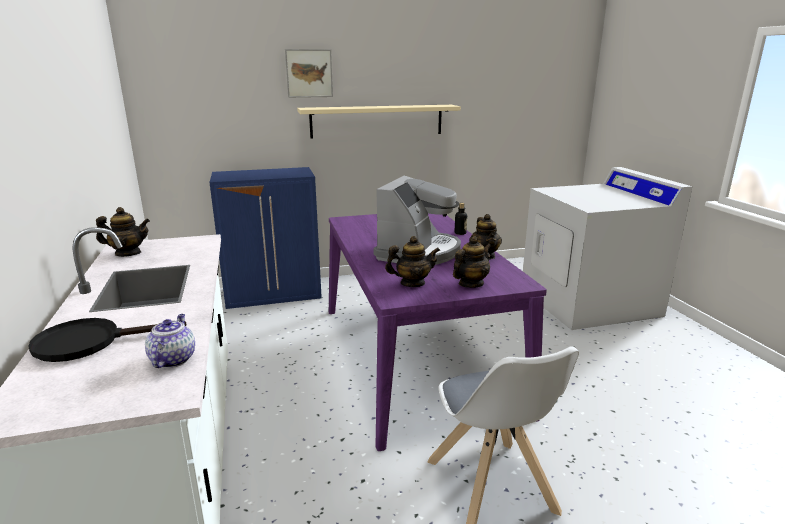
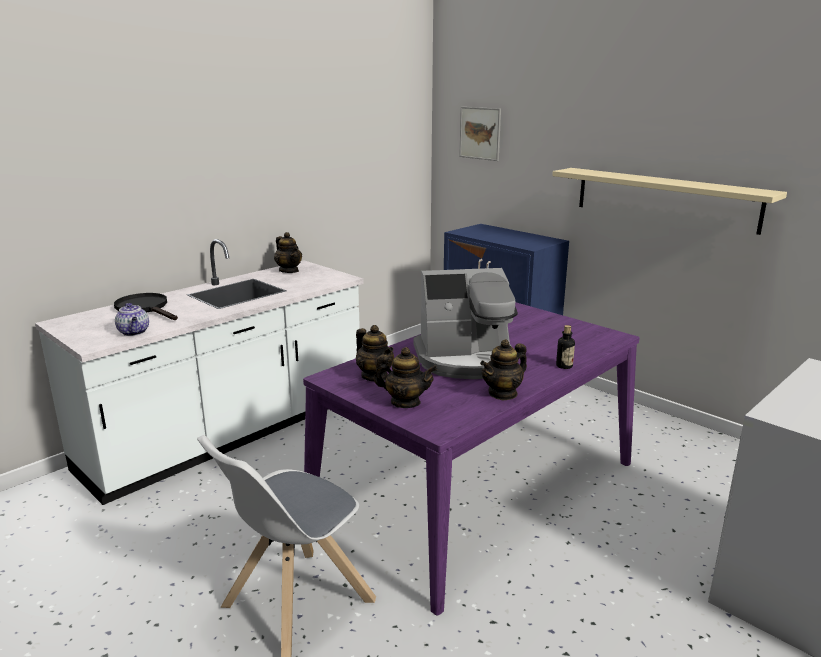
camera: 60 degrees right, 0 degrees up
(173, 359) = (134, 332): teapot -> teapot turned 90 degrees clockwise
(309, 73) = (589, 127): picture -> picture (480, 133)

